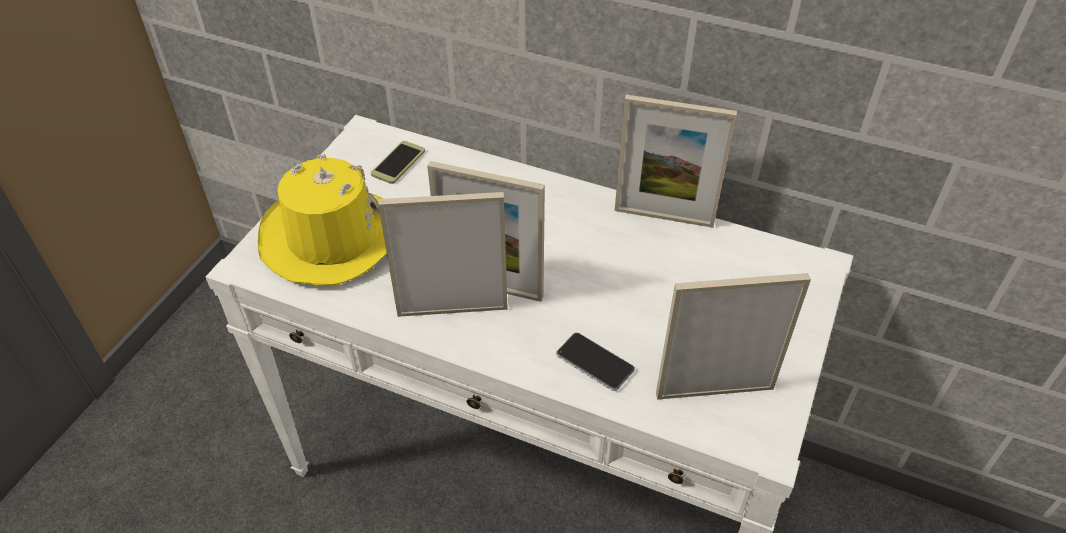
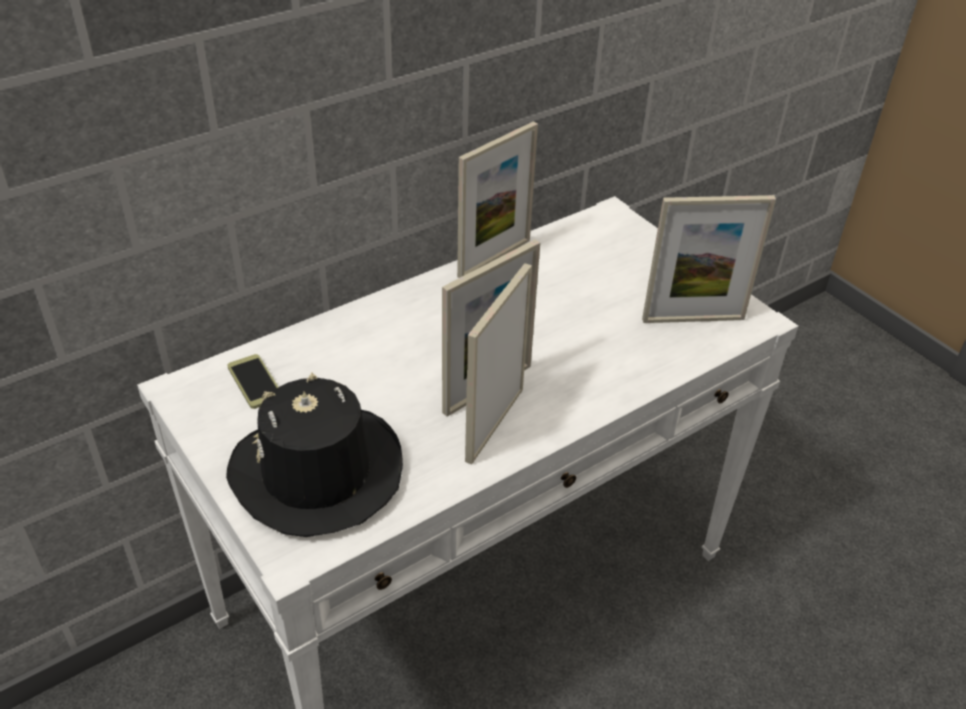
camera: 60 degrees left, 5 degrees down
(331, 237) = (316, 473): yellow hat -> black hat
(595, 362) = (621, 366): phone -> none
(714, 391) = (693, 319): picture frame -> picture frame turned 120 degrees counterclockwise

